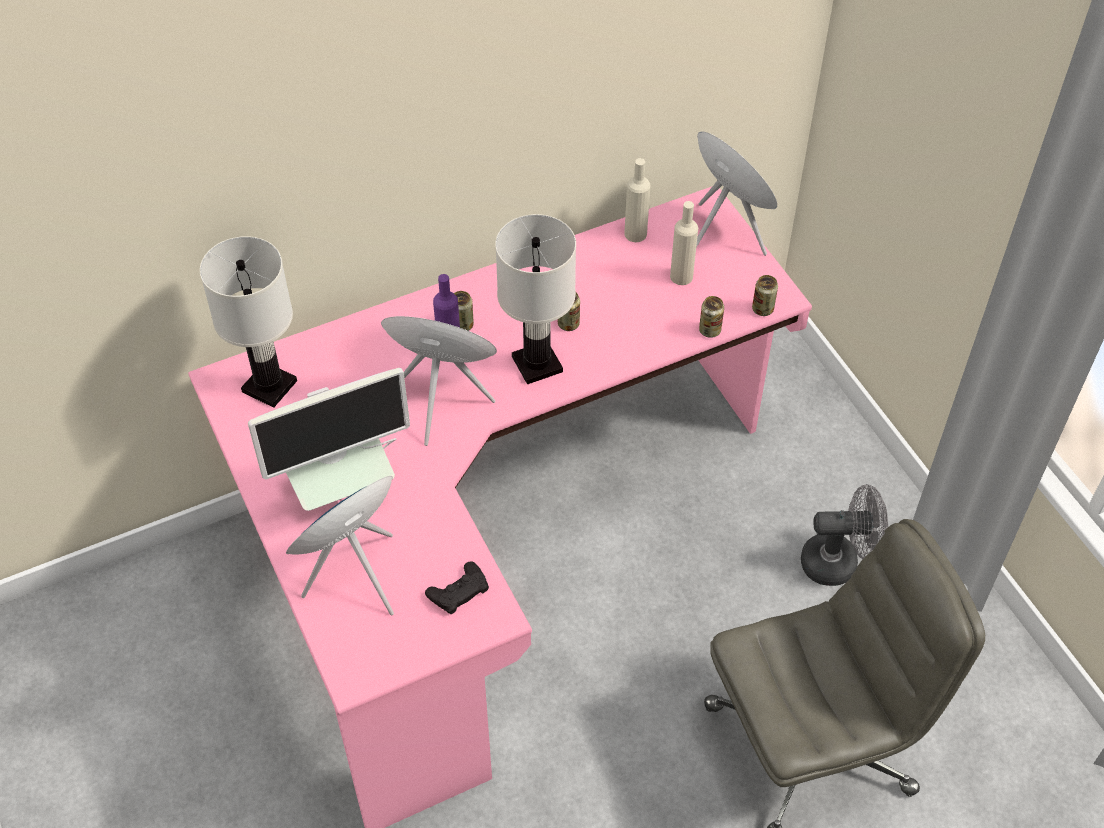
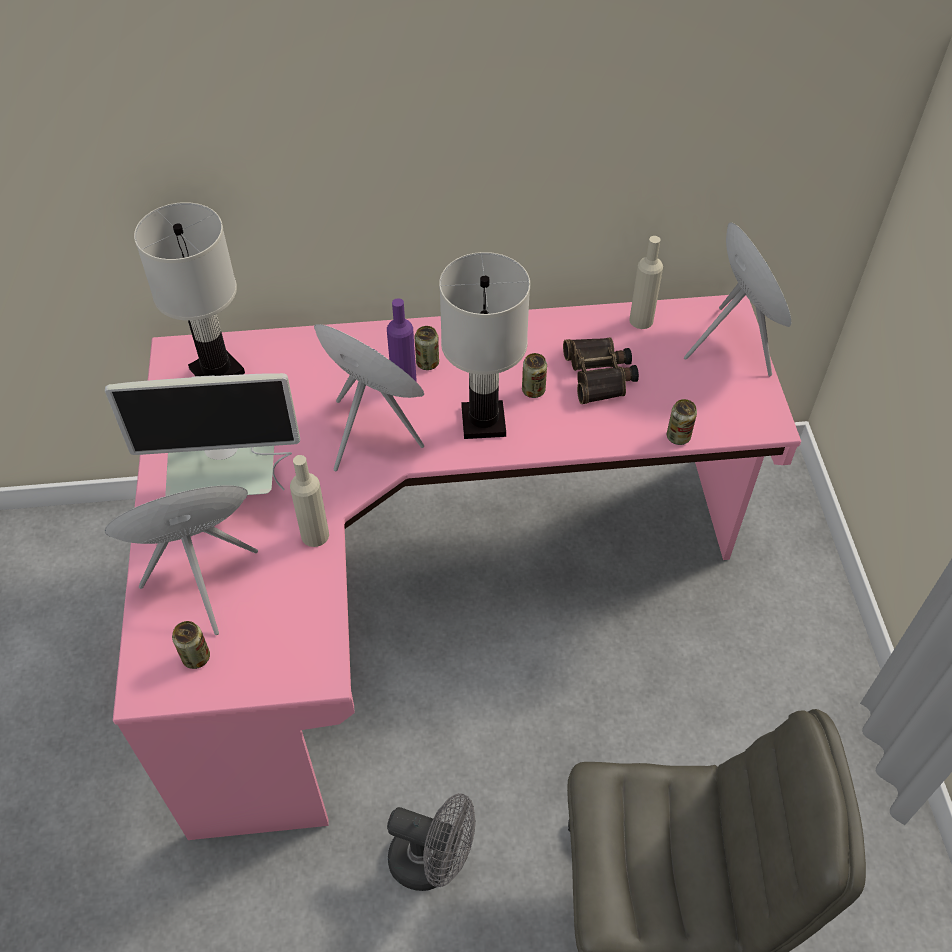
camera: 20 degrees right, 0 degrees up
(458, 591) = (294, 632): black game controller -> none
(620, 294) = (600, 375): none -> binoculars
(681, 276) = (671, 374): beige bottle -> beige bottle (315, 535)
(762, 309) = (744, 430): can -> can (196, 657)
(838, 562) = (767, 719): grey fan -> grey fan (433, 861)

